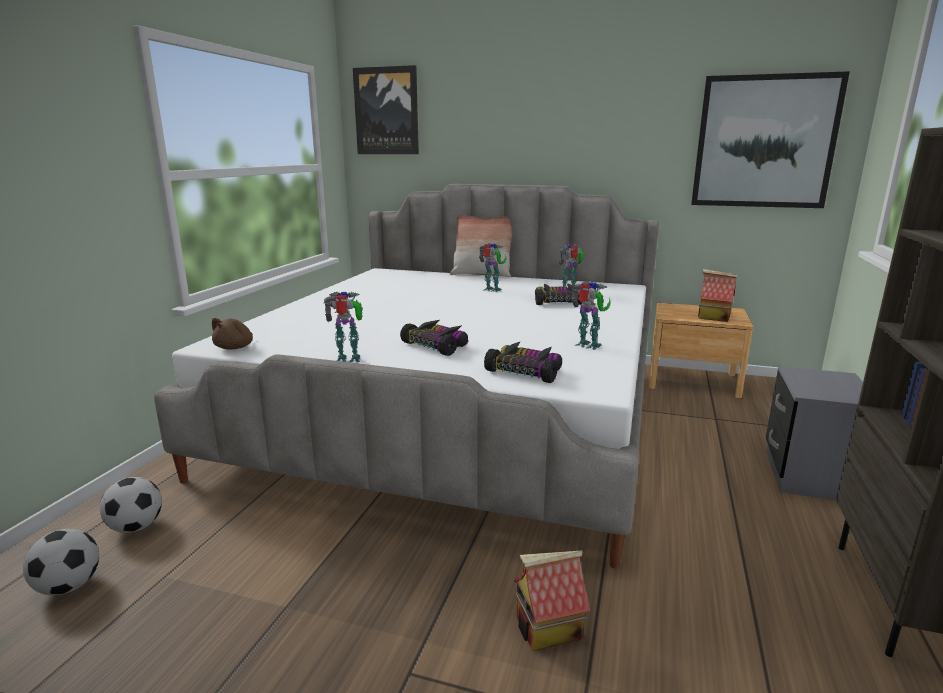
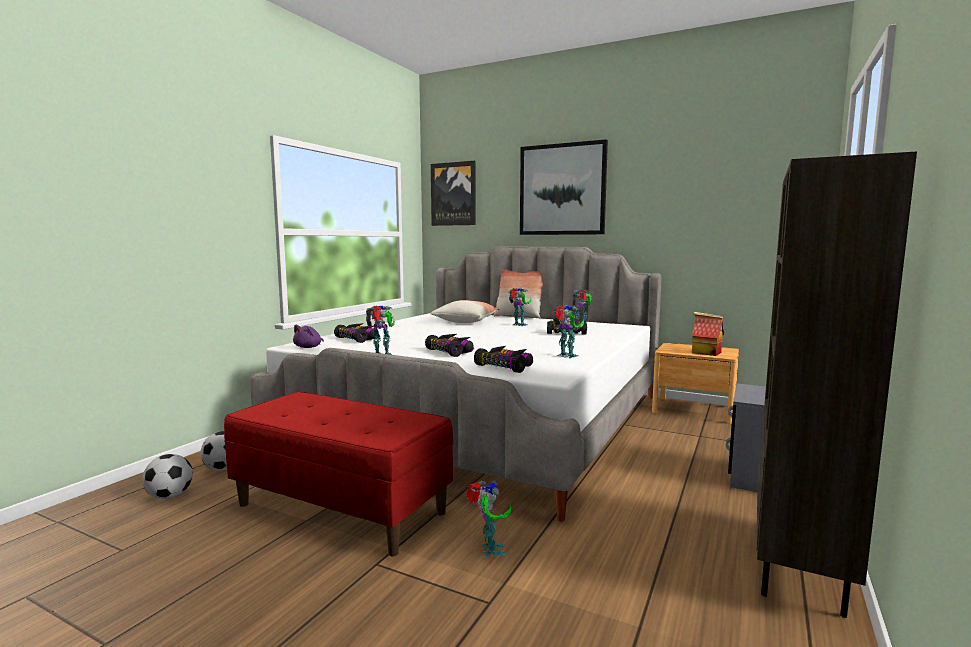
camera: 10 degrees right, 10 degrees down
(235, 347) = (309, 347): brown plush toy -> purple plush toy
(296, 326) = (357, 339): none -> toy car
(328, 580) = (341, 508): none -> red bench
(421, 286) = (465, 321): none -> pillow
(548, 629) = (489, 551): toy house -> toy robot
(764, 142) = (745, 210): picture -> picture (562, 189)

